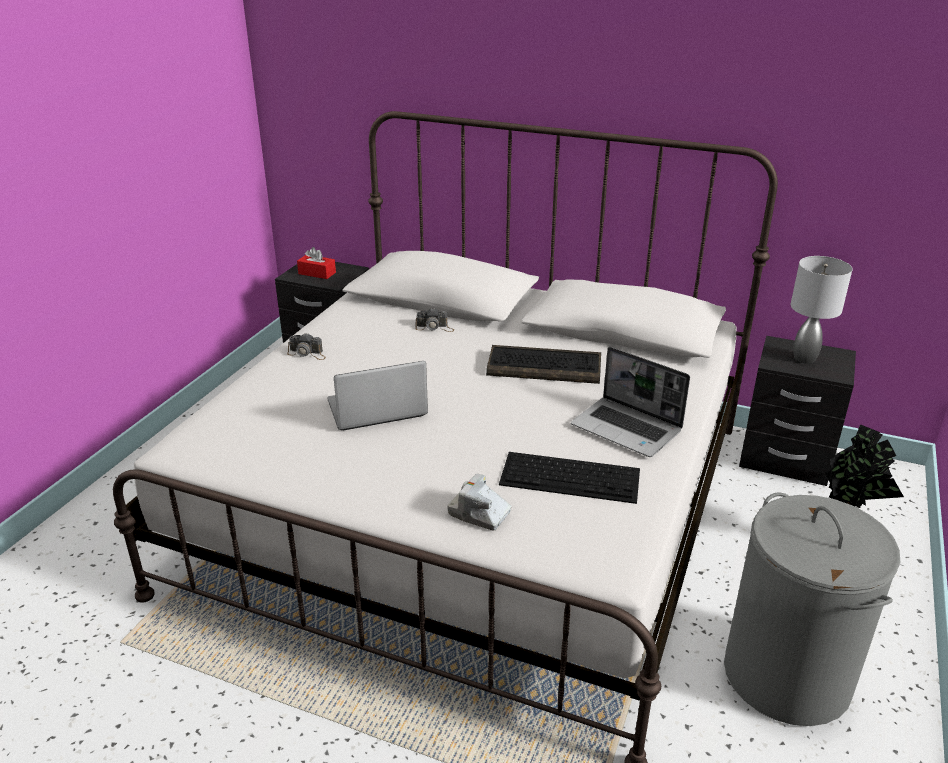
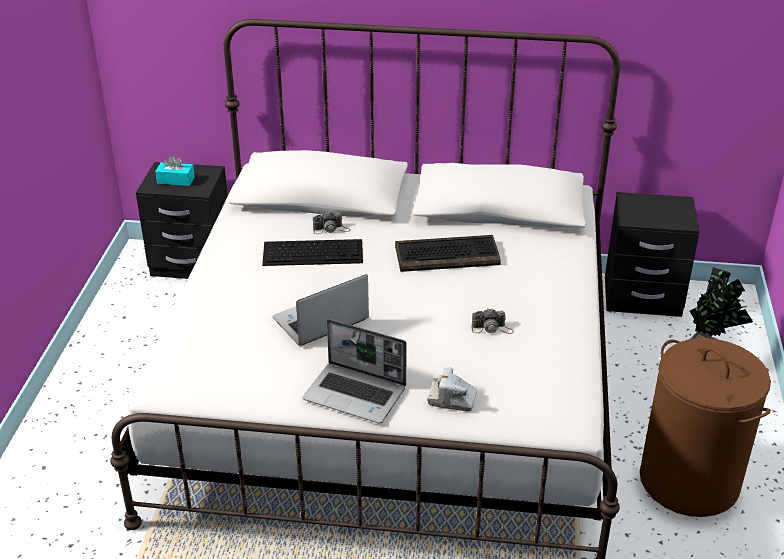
camera: 15 degrees left, 5 degrees up
(307, 353) = (227, 274): camera -> camera (492, 328)
(317, 273) = (176, 180): red tissue box -> turquoise tissue box
(571, 477) = (511, 355): keyboard -> keyboard (314, 252)
(627, 429) = (539, 304): laptop -> laptop (356, 394)
(787, 675) = (689, 481): grey laundry basket -> brown laundry basket
(804, 358) = (654, 210): grey table lamp -> none

